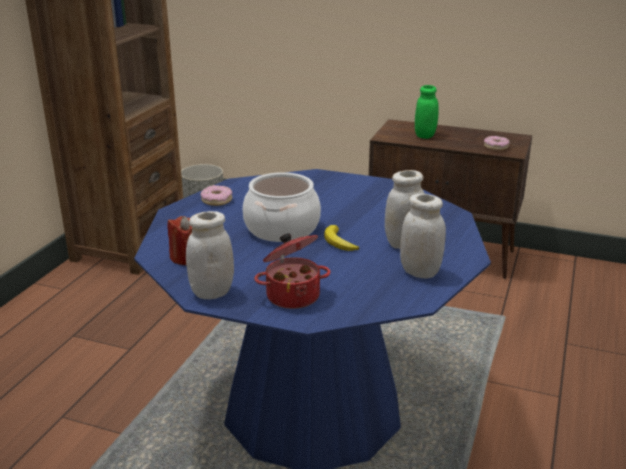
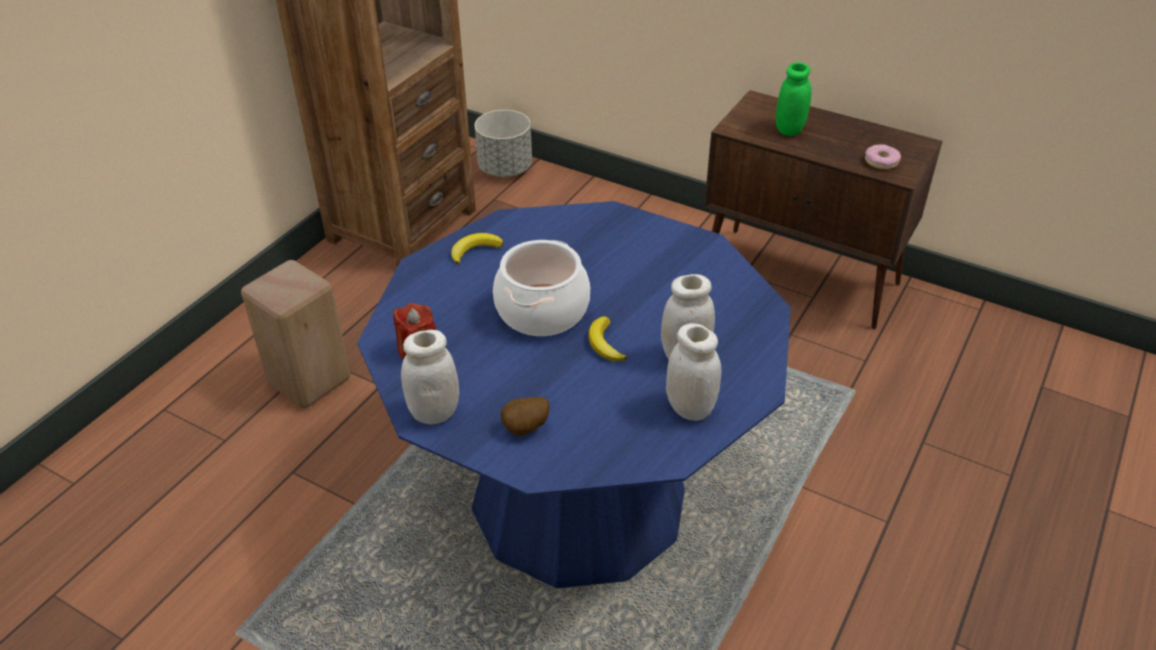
camera: 10 degrees right, 15 degrees up
(68, 350) = (310, 379): none -> beige stool
(217, 200) = (474, 250): donut -> banana
(292, 295) = (526, 429): cooking pot -> potato

